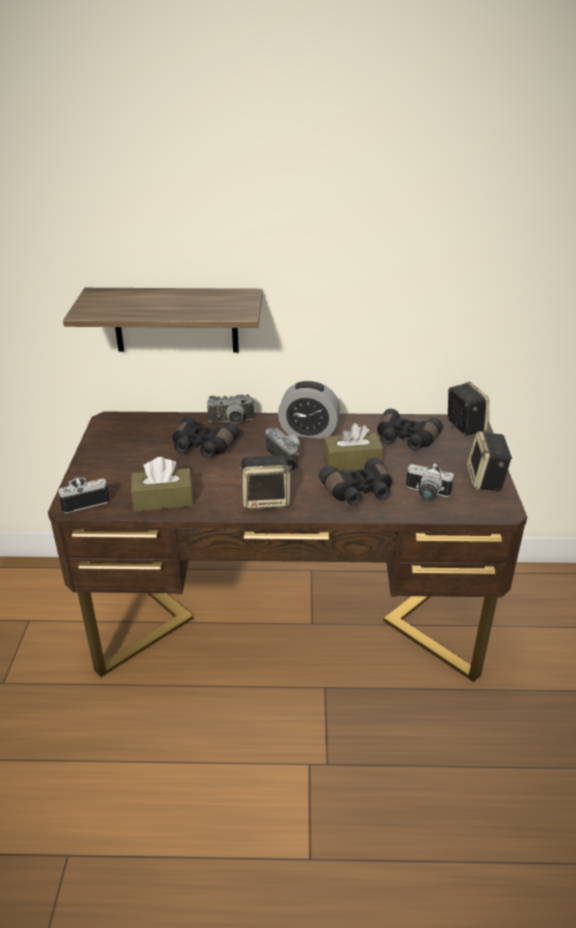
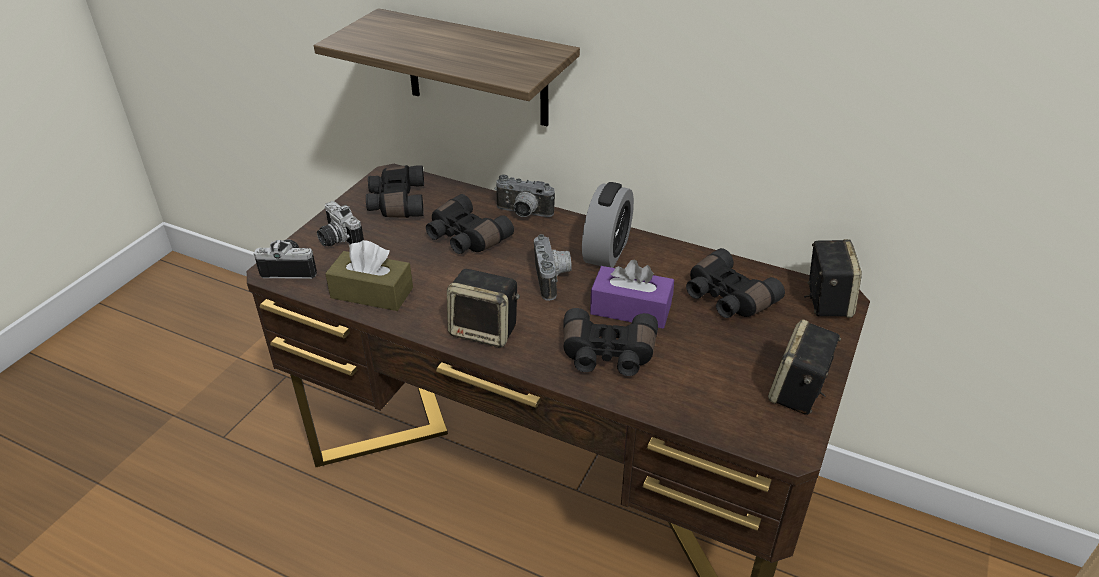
camera: 25 degrees right, 5 degrees up
(129, 437) = (396, 202): none -> black binoculars
(308, 431) = (606, 251): alarm clock -> alarm clock turned 105 degrees counterclockwise
(352, 462) = (630, 309): brown tissue box -> purple tissue box
(426, 495) = (695, 387): camera -> camera (337, 240)

